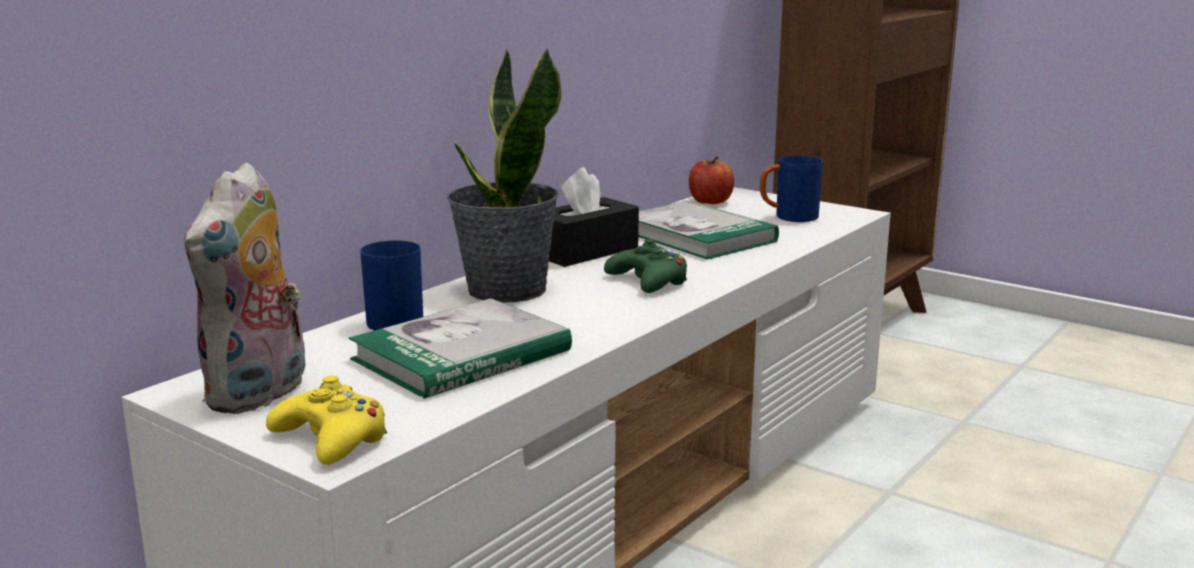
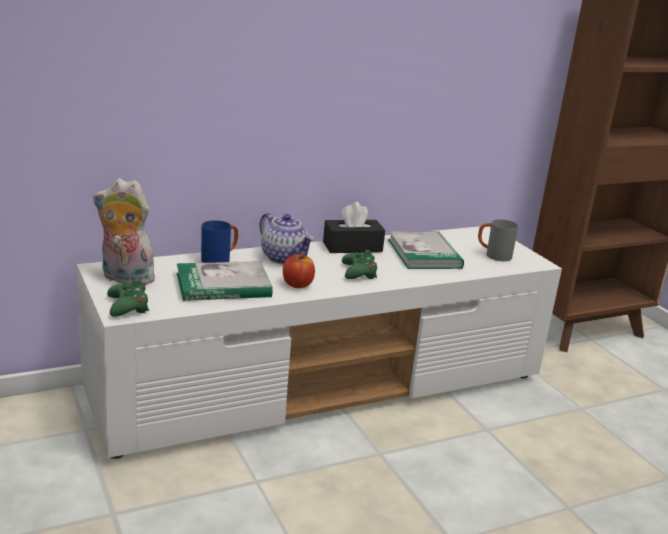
camera: 25 degrees right, 5 degrees up
(260, 394) = (124, 279): plush toy -> plush toy turned 60 degrees clockwise
(331, 439) = (128, 306): yellow game controller -> green game controller
(506, 290) = (285, 258): potted plant -> teapot
(710, 201) = (464, 234): apple -> apple (297, 284)
(788, 217) = (493, 255): blue mug -> grey mug

